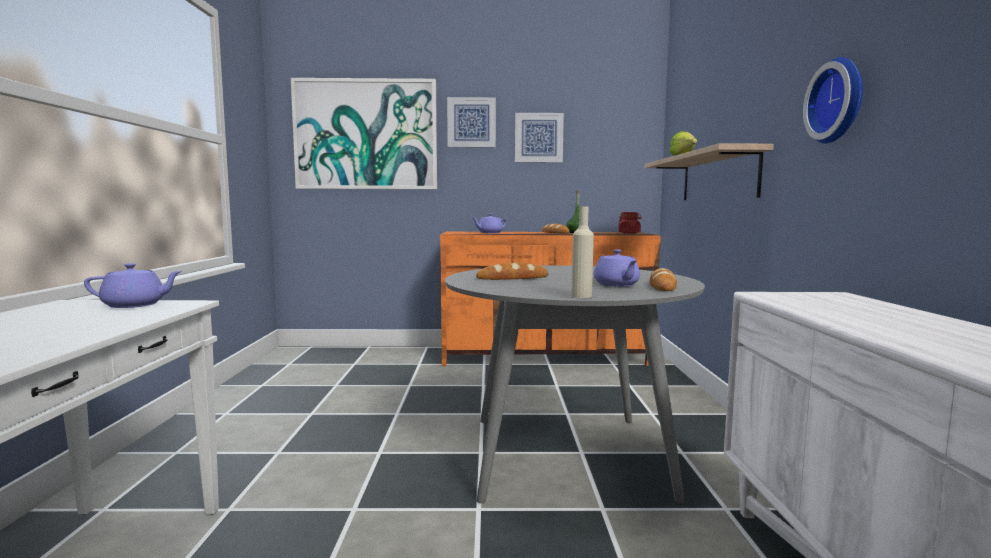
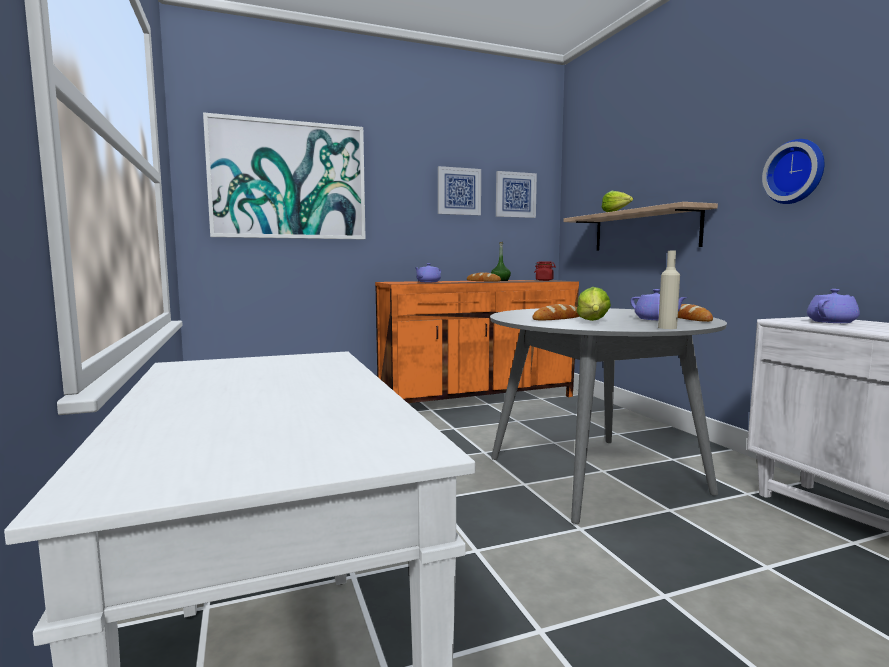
camera: 20 degrees left, 0 degrees up
(135, 305) = (280, 361): purple teapot -> purple teapot (832, 322)
(471, 122) = (397, 173): picture -> picture (515, 195)
(532, 284) = (592, 321): none -> lettuce

